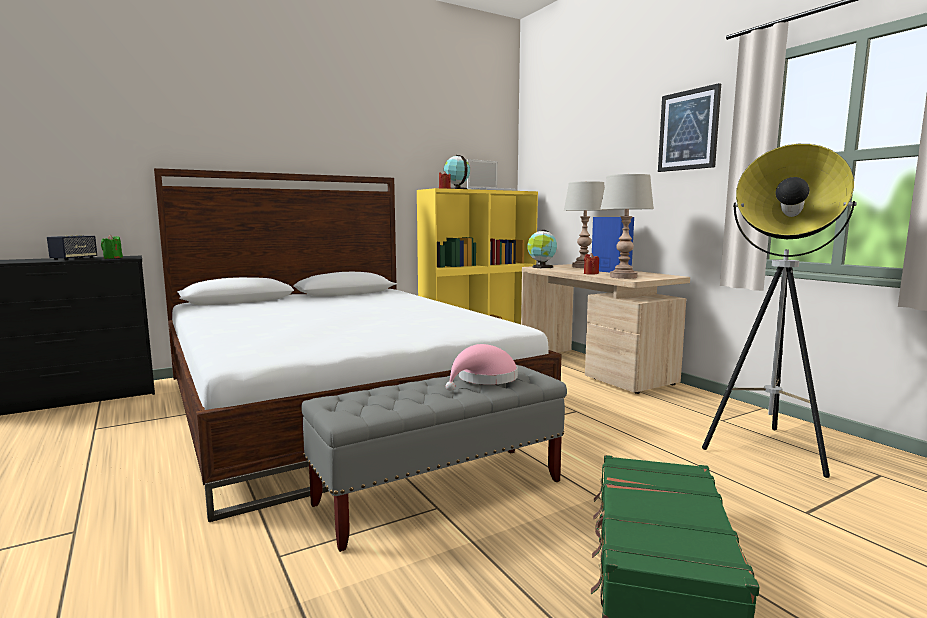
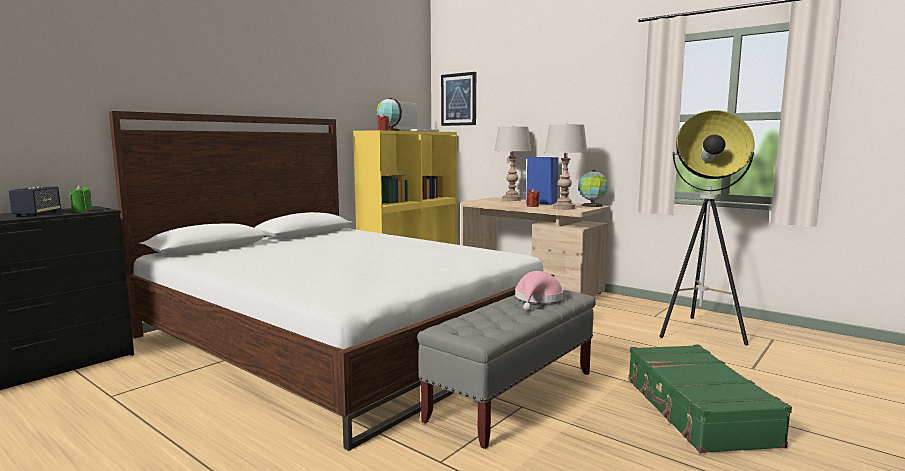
camera: 20 degrees left, 0 degrees up
(541, 267) = (479, 201): globe -> globe (592, 206)
(688, 130) = (604, 88): picture -> picture (459, 99)

